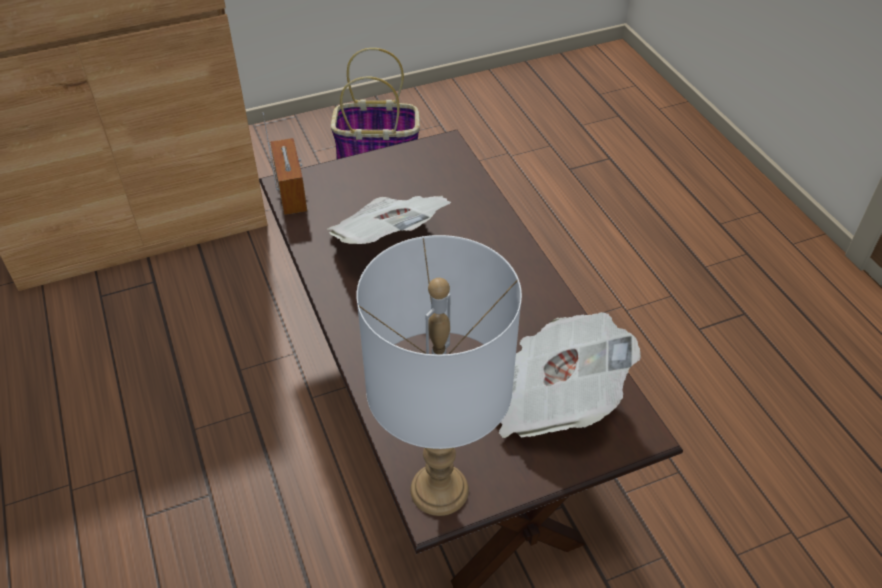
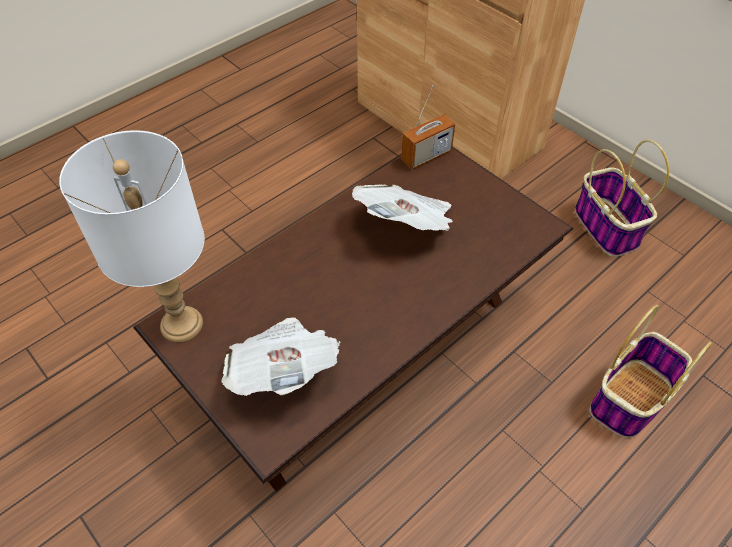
camera: 70 degrees right, 5 degrees up
(577, 222) = (630, 400): none -> basket

